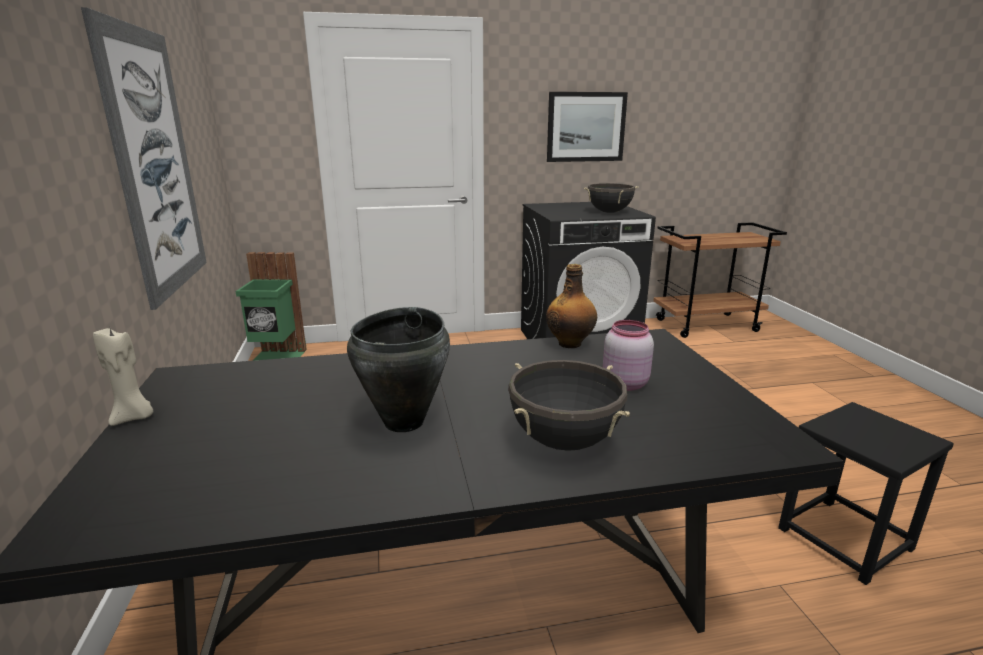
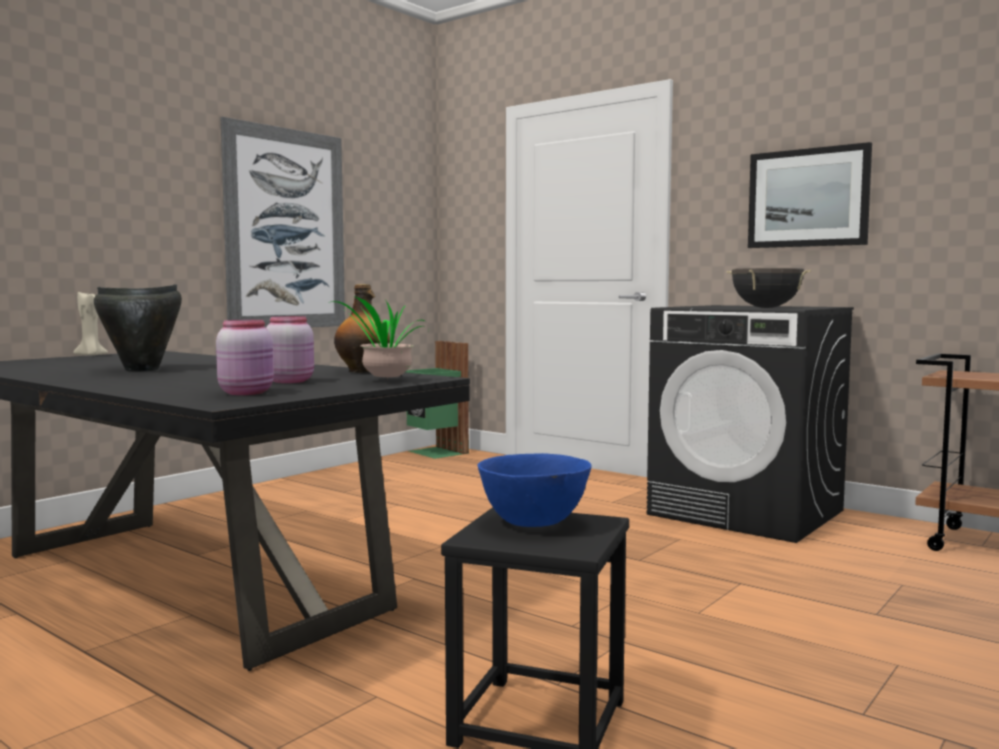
camera: 50 degrees right, 15 degrees down
(564, 441) = (154, 382): black cooking pot -> none
(657, 354) = (383, 380): none -> potted plant
(707, 418) = (247, 393): none -> pink jar
(856, 429) = (534, 522): none -> blue bowl

